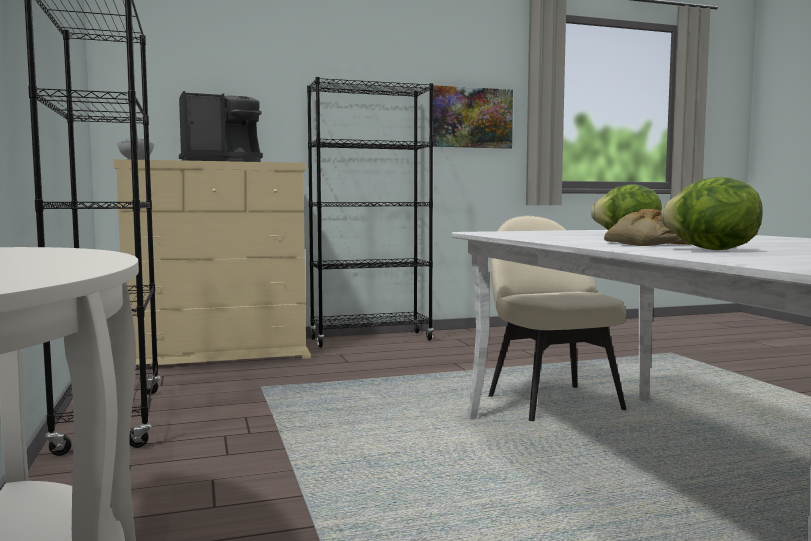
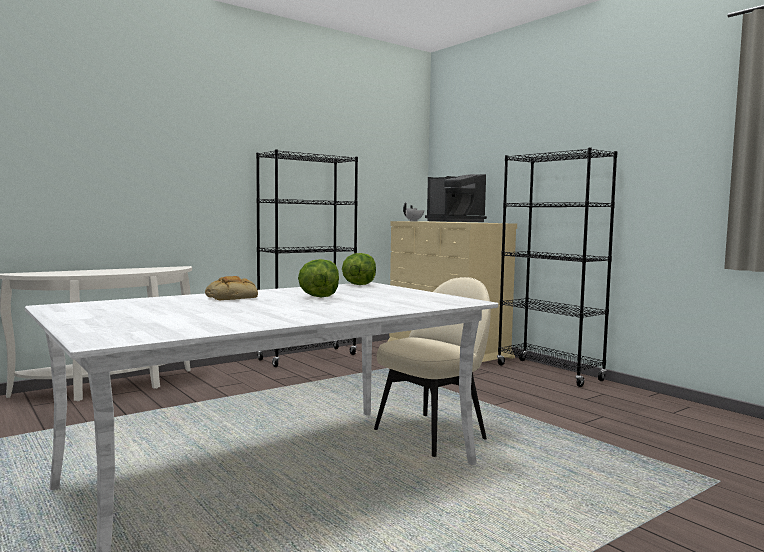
camera: 70 degrees right, 0 degrees up
(470, 118) = (675, 171): picture -> none
(711, 250) = (174, 301): lettuce -> lettuce (359, 285)

